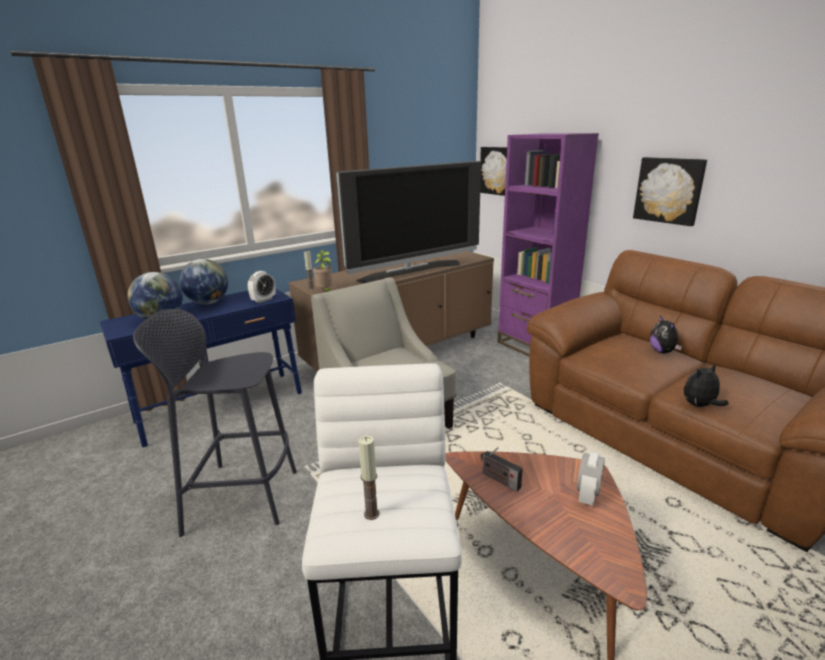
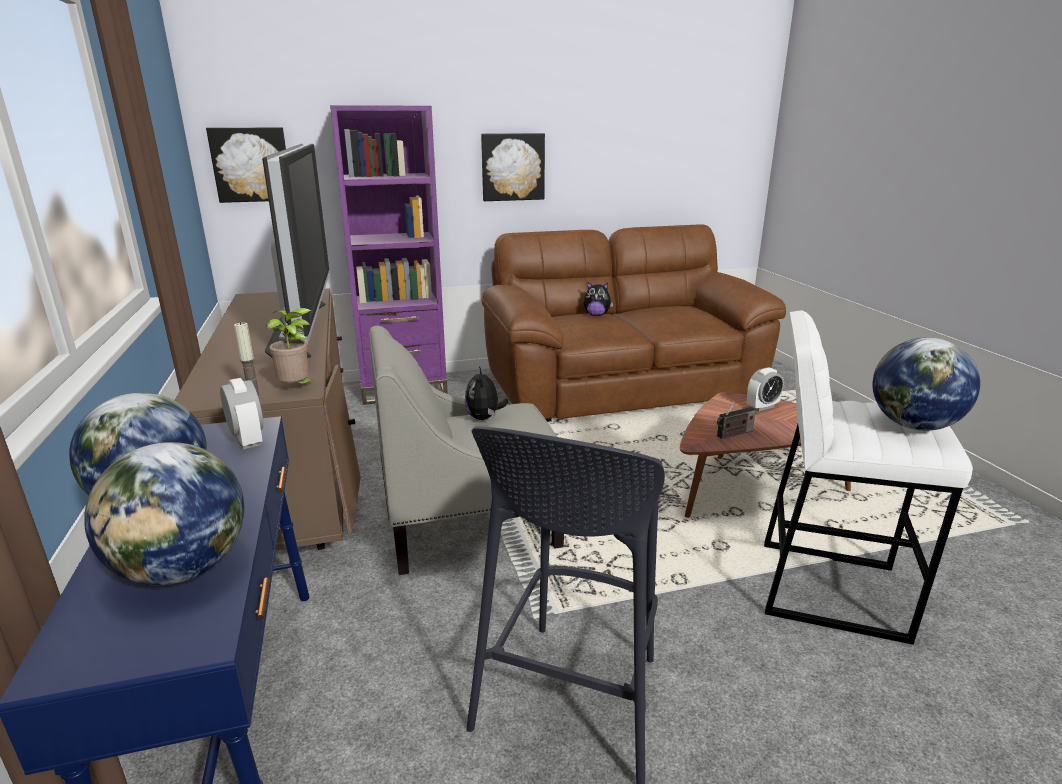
camera: 70 degrees left, 0 degrees up
(371, 514) = (913, 426): candle -> globe
(587, 495) = (762, 407): alarm clock -> alarm clock turned 105 degrees clockwise
(699, 405) = (686, 331): plush toy -> plush toy (484, 418)

